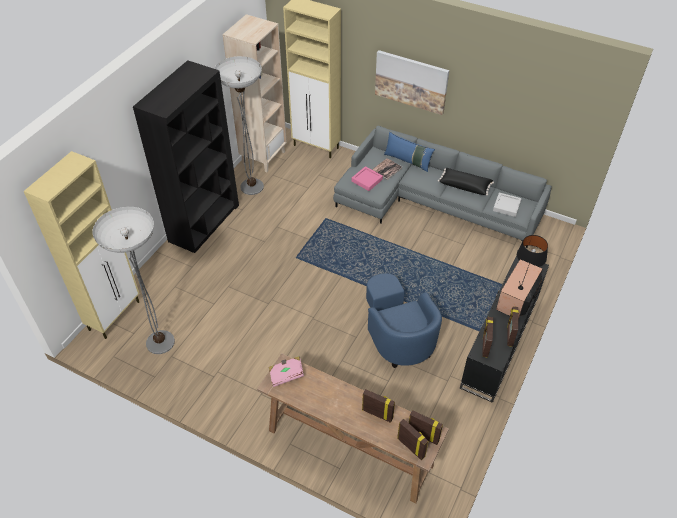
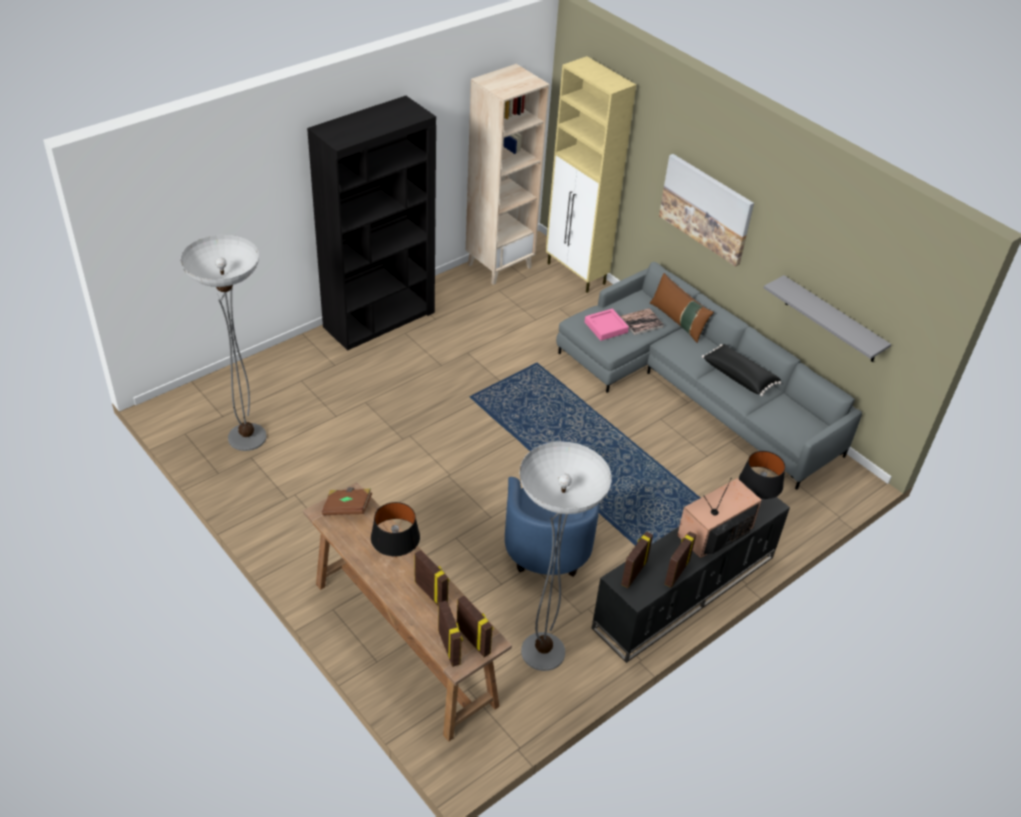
camera: 20 degrees right, 5 degrees down
(115, 315) = (213, 389): beige cabinet -> none
(252, 186) = (464, 296): floor lamp -> floor lamp (543, 651)
(286, 375) = (347, 508): pink book -> brown book
(339, 398) = (395, 557): none -> black table lamp
(408, 161) = (678, 321): blue pillow -> brown pillow
(506, 206) = (783, 420): grey tray -> none
(520, 133) = (832, 320): none -> grey shelf

